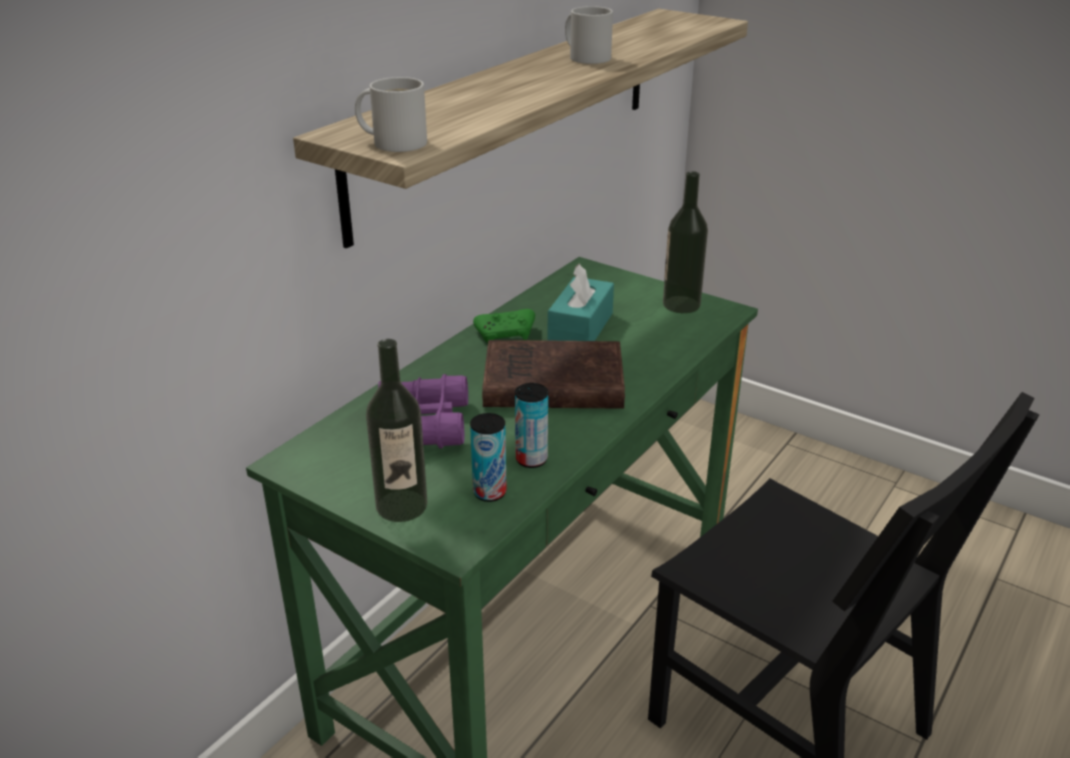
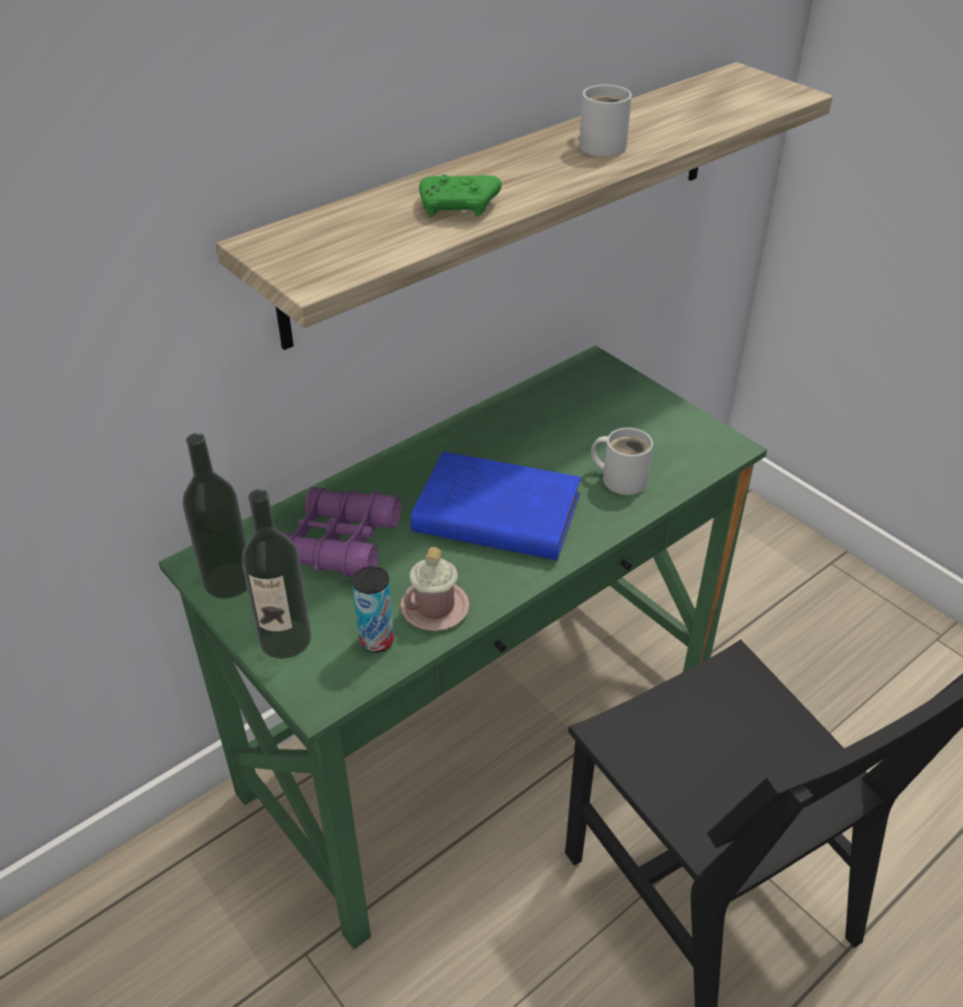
camera: 15 degrees right, 10 degrees up
(396, 142) = (313, 266): white mug -> white mug (621, 478)
(506, 335) = (474, 440): green game controller -> green game controller (459, 208)
(531, 459) = (435, 608): can -> pink mug
(549, 384) = (492, 513): brown book -> blue book
(580, 327) = (556, 444): turquoise tissue box -> none
(681, 304) = (681, 430): bottle -> bottle (228, 581)

